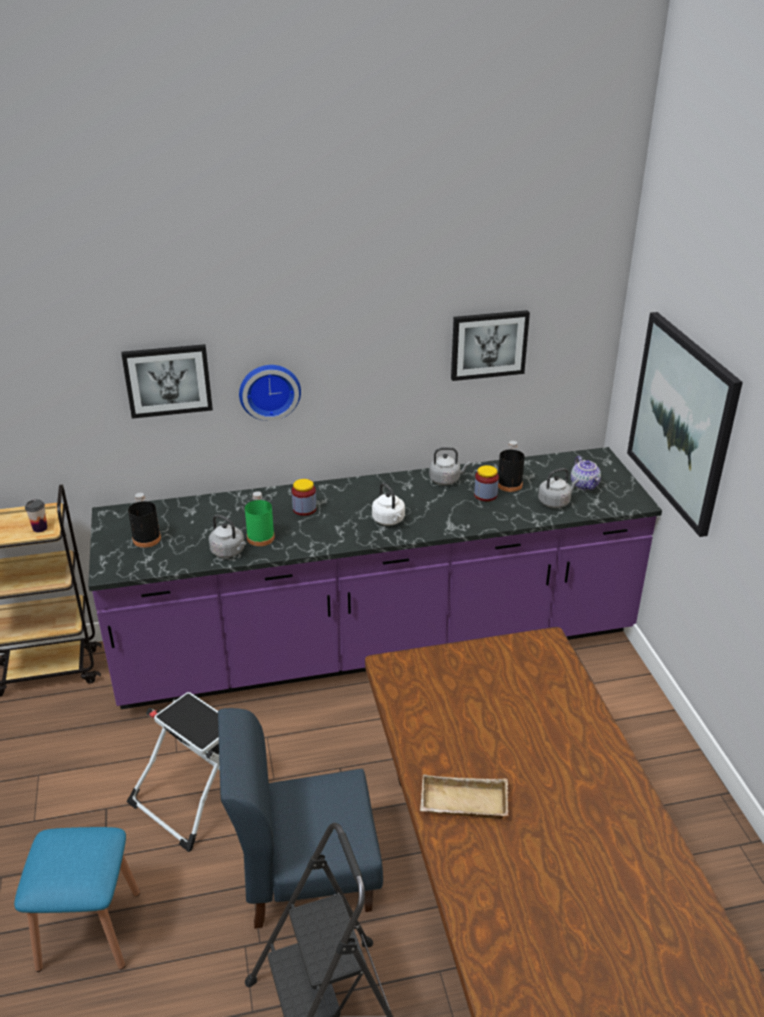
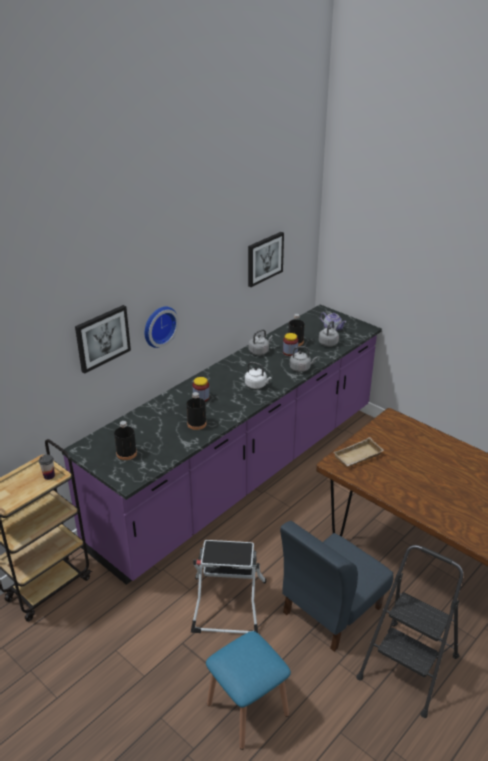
camera: 35 degrees left, 0 degrees up
(229, 552) = (188, 439): grey kettle -> grey kettle (301, 368)
(260, 538) = (196, 424): green bottle -> black bottle
(462, 804) = (442, 510): beige tray -> beige tray (358, 457)
(681, 421) = (392, 273): picture -> none

